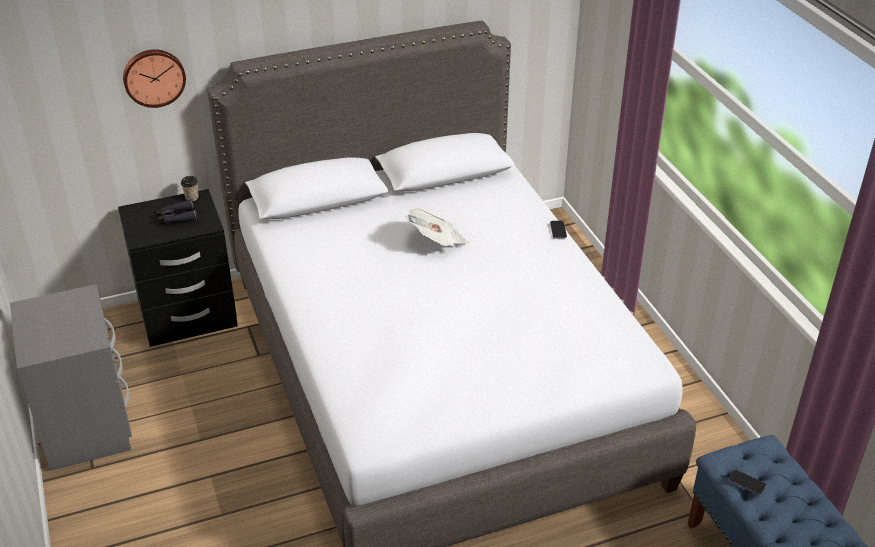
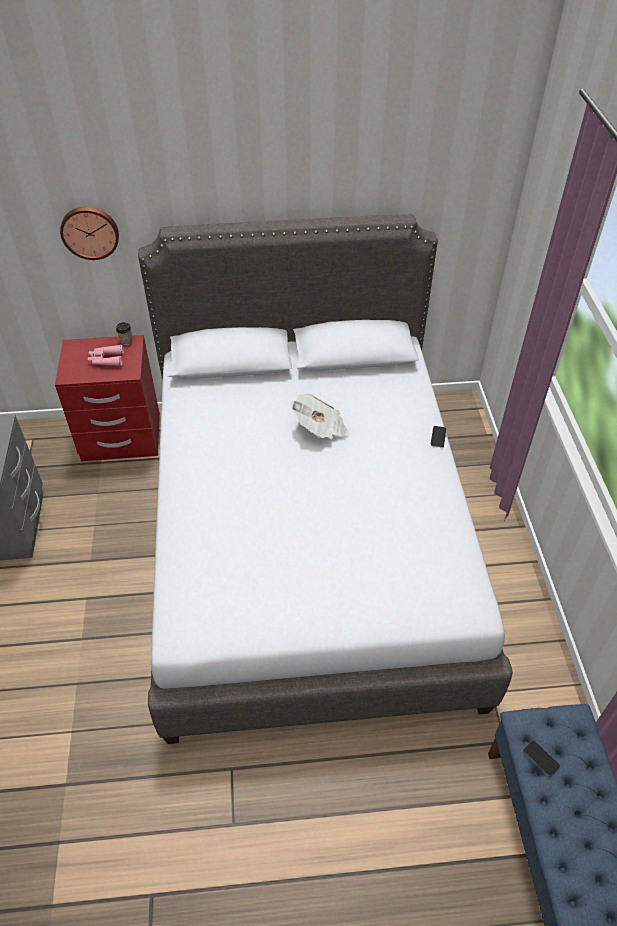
camera: 15 degrees right, 10 degrees up
(177, 217) = (106, 360): black binoculars -> pink binoculars
(188, 317) = (121, 438): black nightstand -> red nightstand

